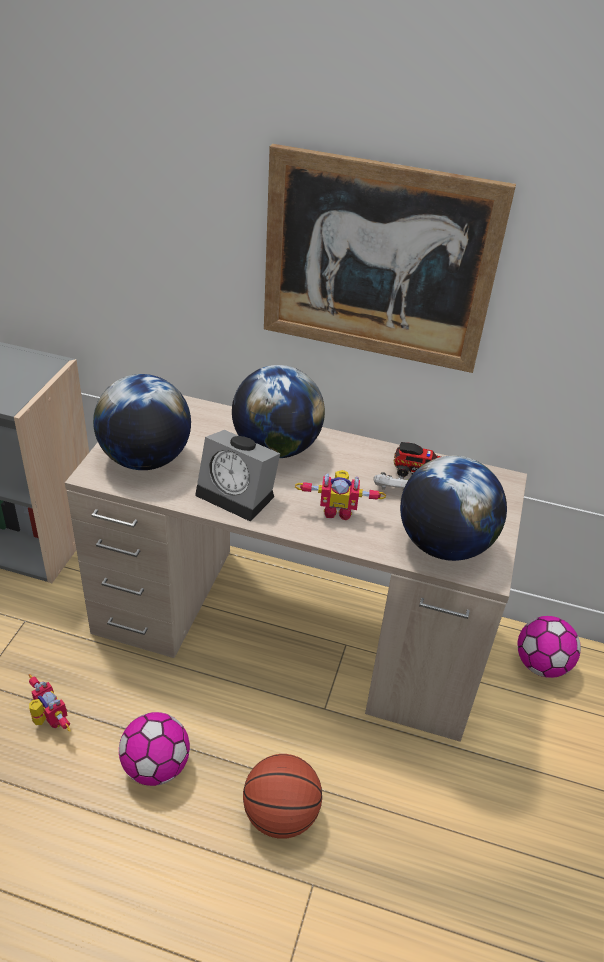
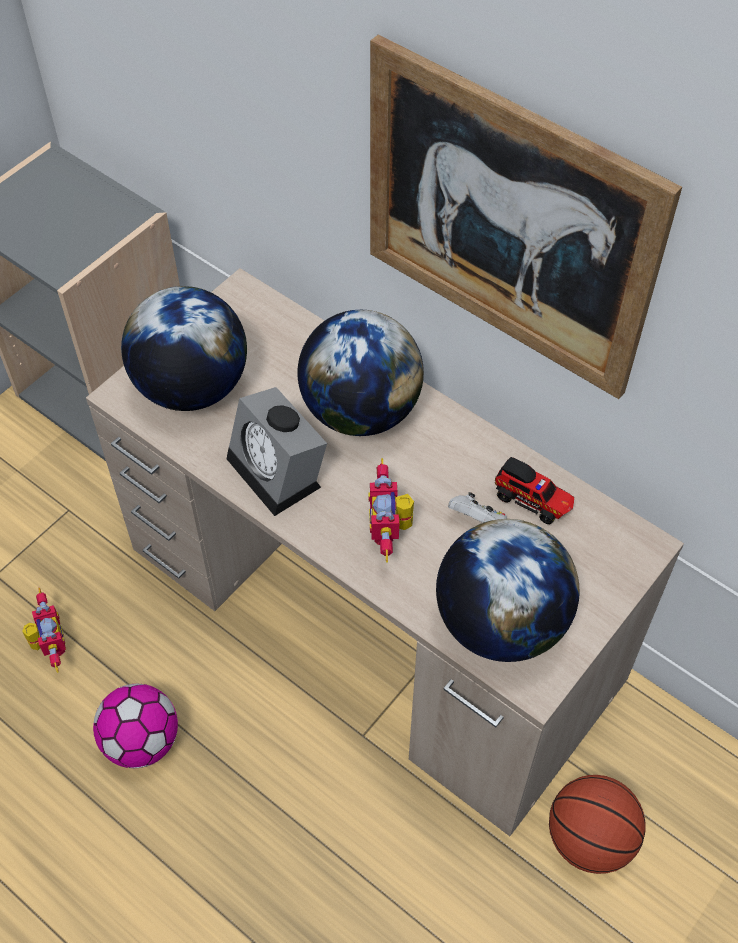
camera: 25 degrees right, 15 degrees up
(280, 815) = (253, 848): basketball -> basketball (589, 839)
(337, 510) = (390, 530): toy robot -> toy robot turned 60 degrees clockwise
(541, 665) = (673, 771): football -> none

